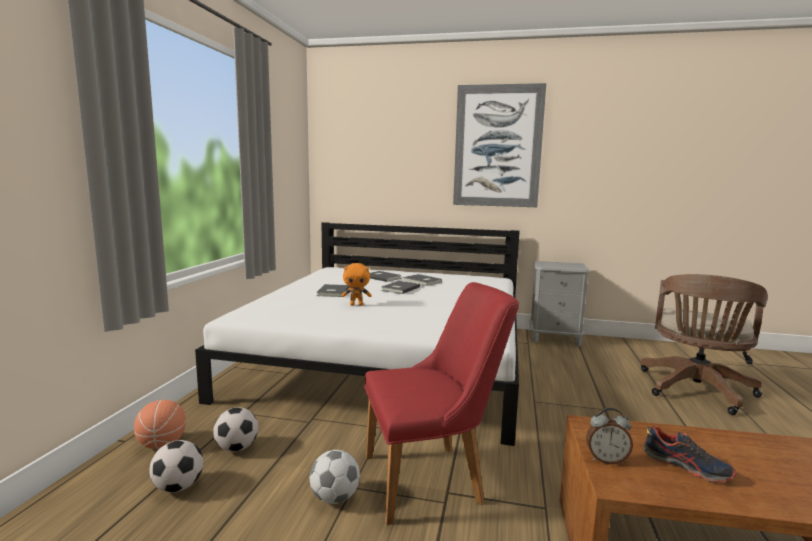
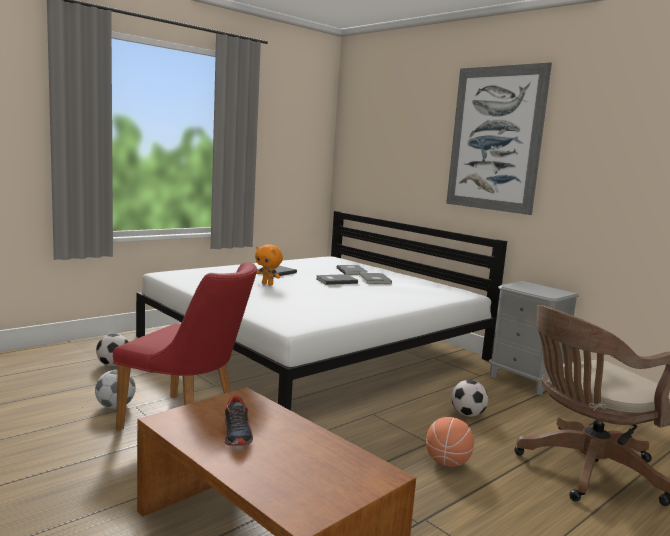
camera: 35 degrees right, 0 degrees up
(162, 444) = (83, 349): basketball -> basketball (447, 462)
(178, 487) = (56, 371): football -> football (467, 414)
(606, 460) = (196, 410): alarm clock -> none

